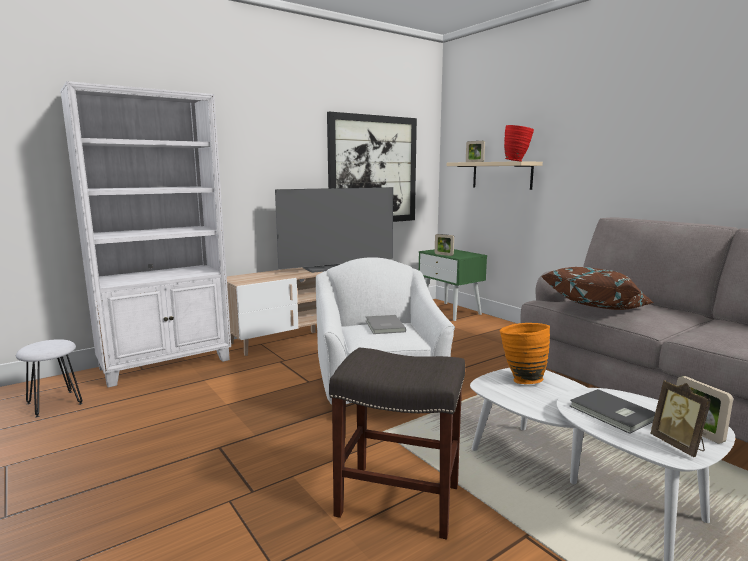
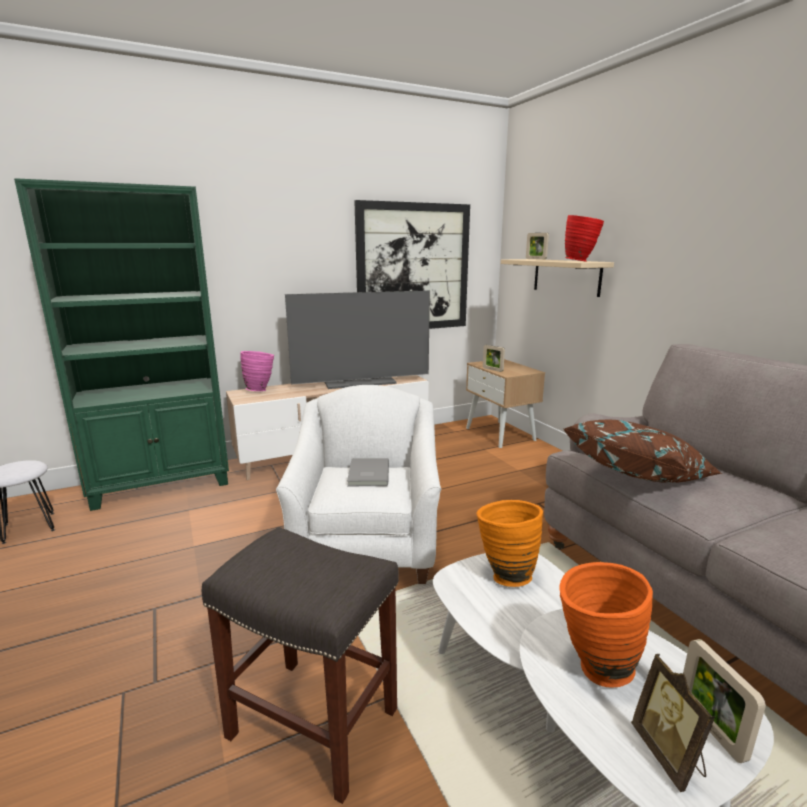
camera: 10 degrees right, 5 degrees up
(167, 364) = (163, 484): white bookcase -> green bookcase
(250, 275) = (260, 390): none -> pink vase
(450, 311) = (500, 434): green nightstand -> beige nightstand
(612, 413) = (593, 667): grey book -> orange vase

